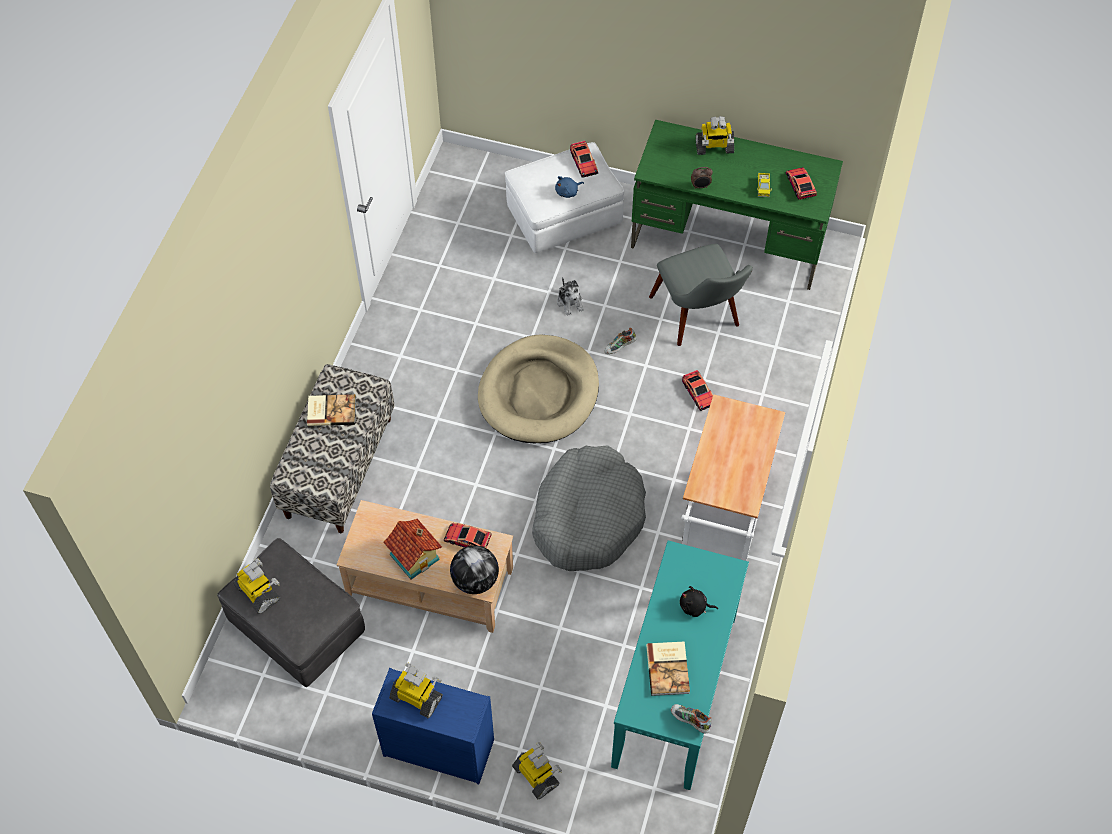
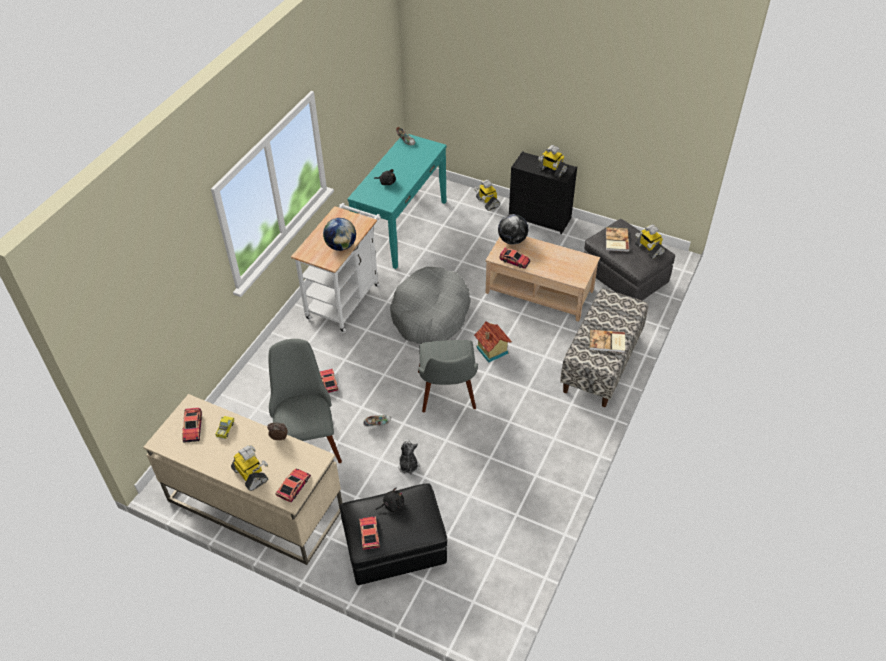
camera: 170 degrees left, 10 degrees down
(415, 556) = (549, 255): toy house -> toy house (491, 351)
(437, 747) = (540, 218): blue dresser -> black dresser
(539, 393) = (448, 397): beige dog bed -> grey chair
(564, 217) = (395, 548): white ottoman -> black ottoman
(568, 192) = (392, 505): blue plush toy -> black plush toy
(665, 142) = (294, 486): none -> toy car
(669, 668) = (410, 160): book -> book (616, 240)
(714, 147) = (251, 475): toy robot -> toy robot turned 45 degrees clockwise
(719, 438) = (341, 246): none -> globe
(729, 240) = (254, 504): green desk -> beige desk

